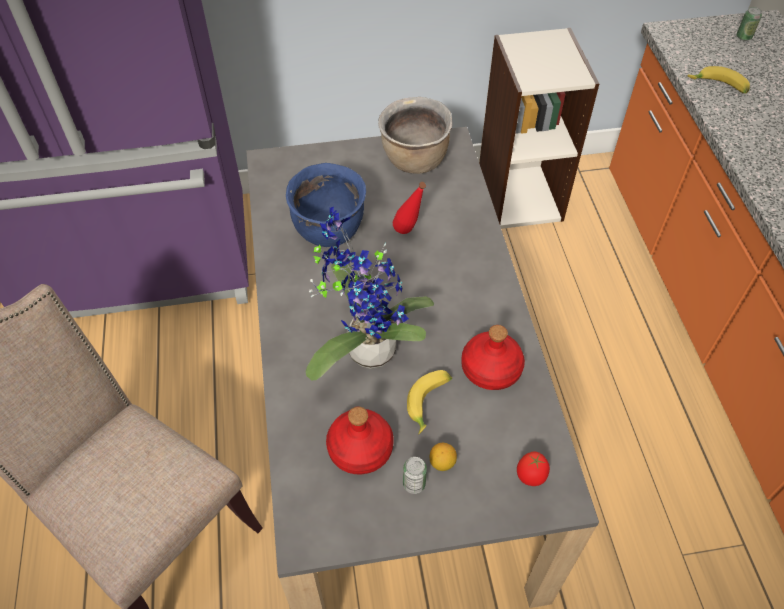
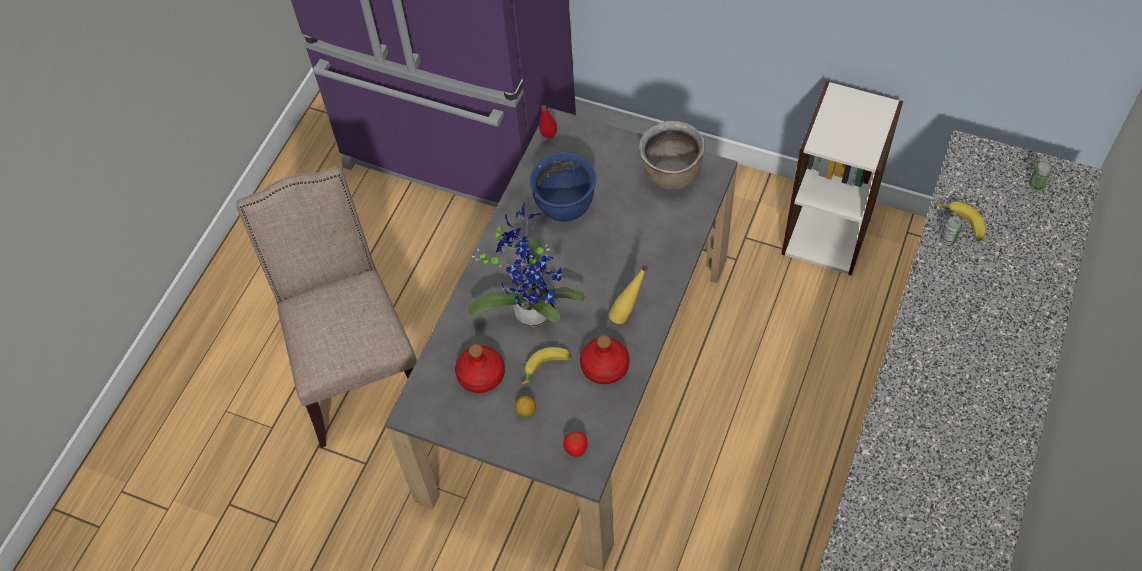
camera: 35 degrees right, 5 degrees up
(409, 235) = (621, 236): red bottle -> red bottle (548, 140)
(414, 484) = (499, 414): can -> can (948, 239)
(473, 305) = (628, 314): none -> yellow bottle

